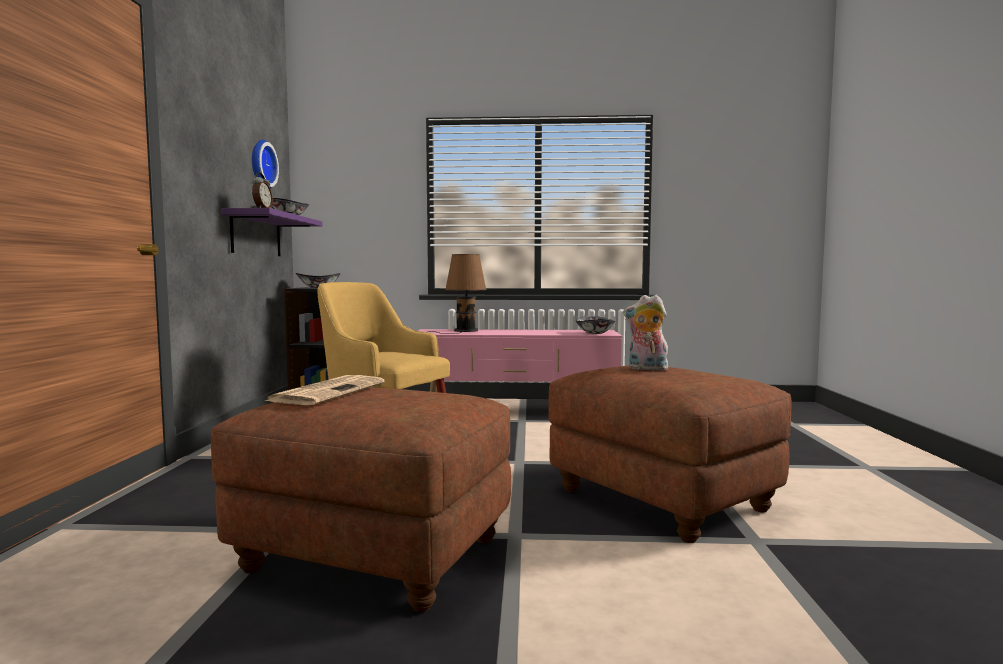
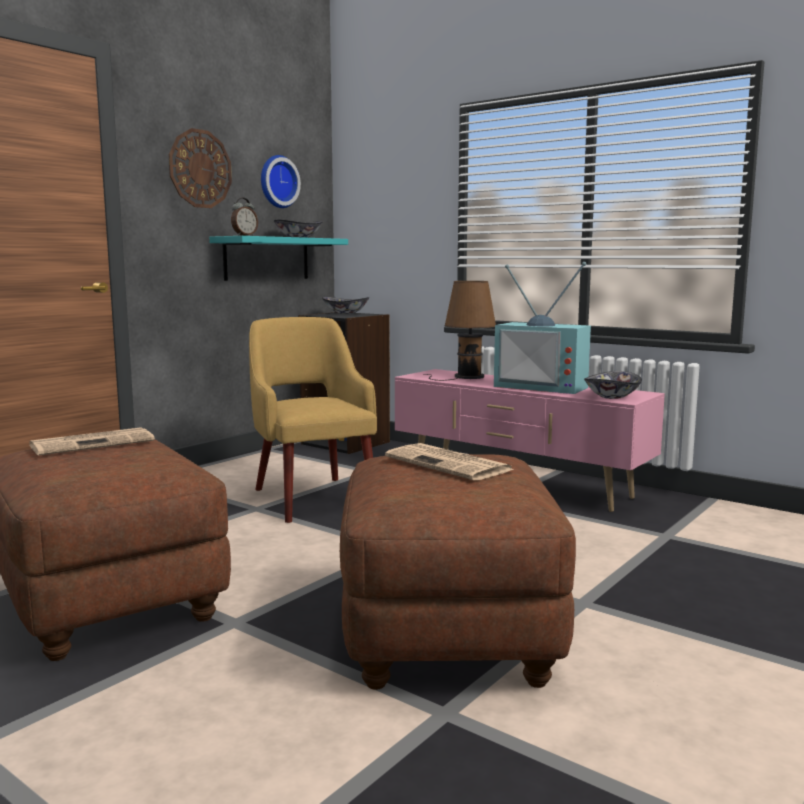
camera: 35 degrees right, 5 degrees up
(214, 140) = (200, 169): none -> wall clock
(256, 235) = (267, 258): purple shelf -> turquoise shelf
(535, 332) = (543, 386): none -> television
(646, 369) = (450, 464): plush toy -> newspaper

